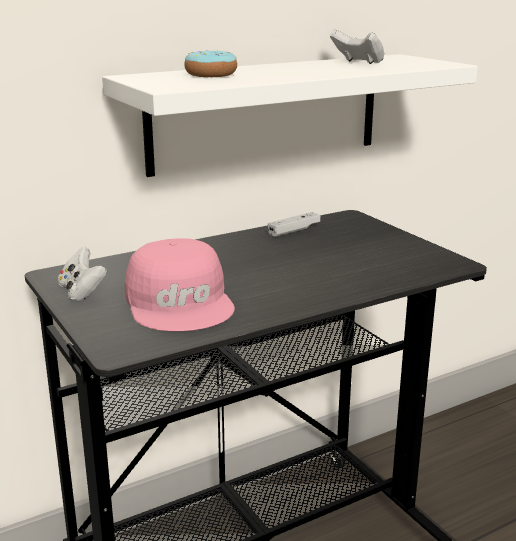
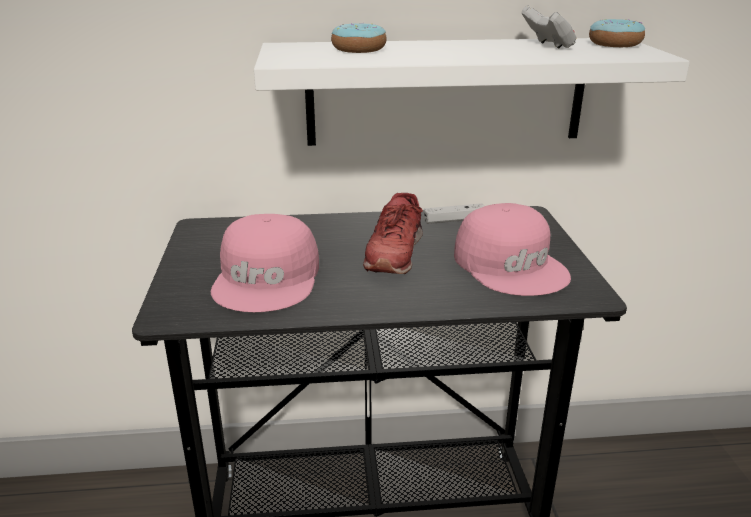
camera: 25 degrees right, 5 degrees up
(82, 292) = (201, 249): white game controller -> none
(270, 263) = (394, 252): none -> red shoe
(375, 254) = (511, 265): none -> pink cap
(404, 58) = (614, 44): none -> donut

